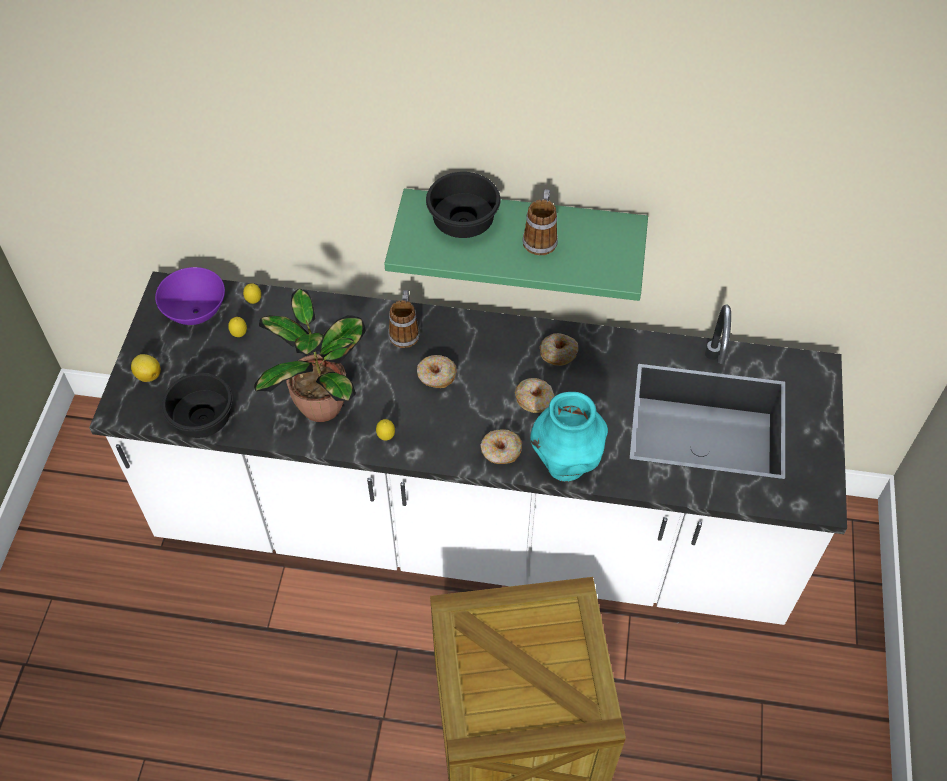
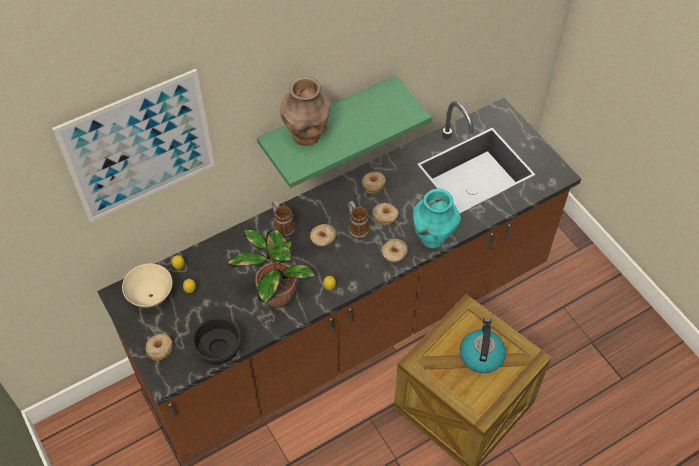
camera: 40 degrees left, 0 degrees up
(148, 375) = (159, 349): lemon -> donut
(195, 313) = (151, 296): purple bowl -> beige bowl
(224, 106) = (140, 147): none -> picture
(461, 222) = (306, 136): black bowl -> brown vase
(473, 527) = (349, 326): white counter -> brown counter
(538, 664) = (481, 355): none -> kettle
(541, 237) = (356, 119): mug -> mug (356, 227)

